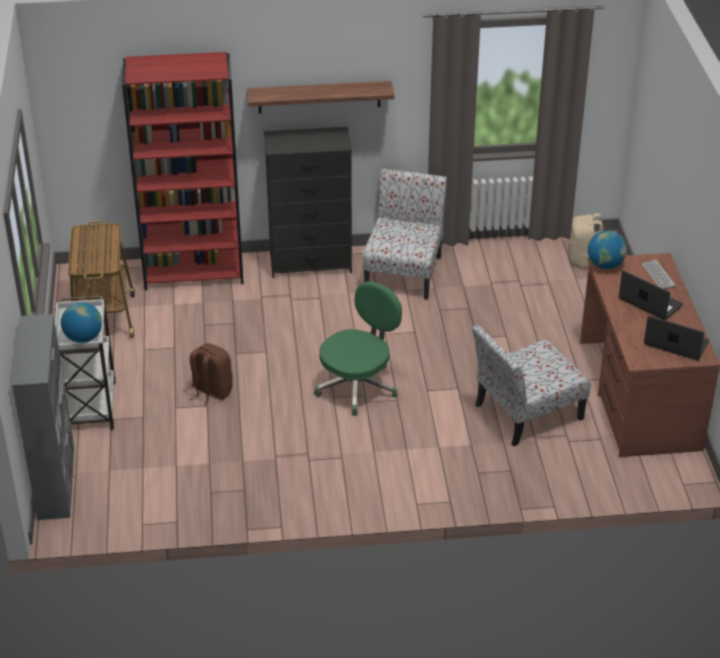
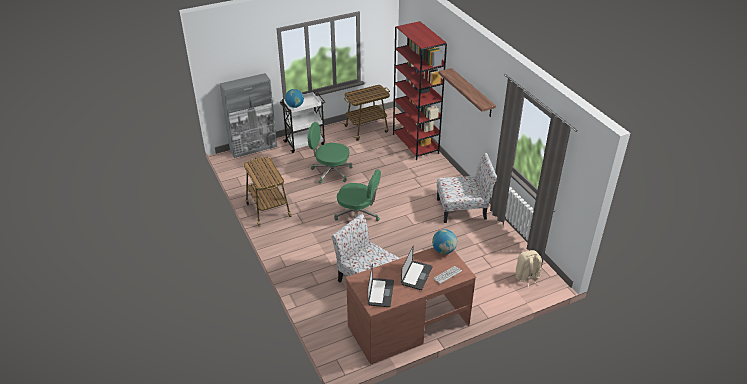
camera: 70 degrees right, 0 degrees up
(211, 391) = (330, 172): brown backpack -> green office chair
(276, 496) = (268, 209): none -> cart
(311, 263) = (448, 176): black dresser -> none

